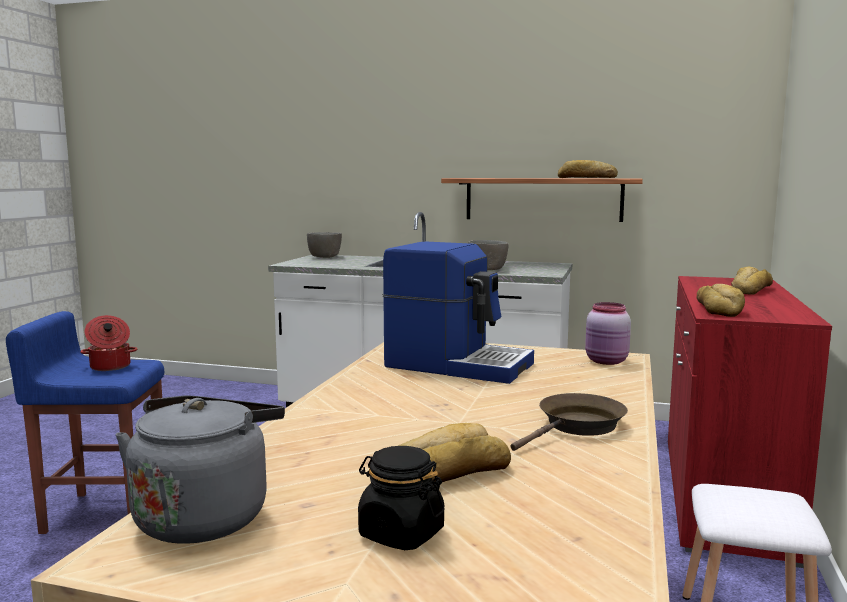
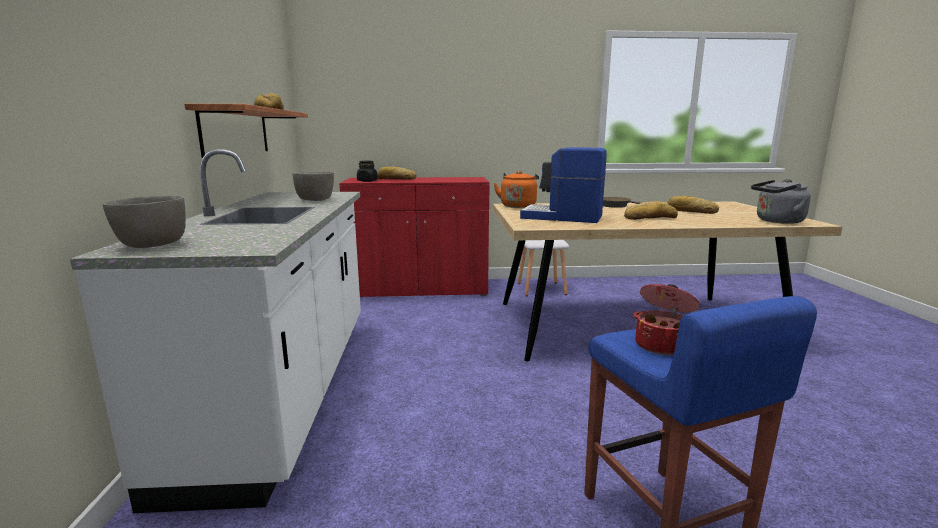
camera: 110 degrees left, 5 degrees up
(400, 533) = (730, 211): black jar -> black jar (367, 181)
(458, 365) = (562, 217): coffee machine -> coffee machine turned 75 degrees counterclockwise
(607, 361) = (518, 206): pink jar -> orange kettle
(718, 309) = (462, 180): bread -> bread (649, 218)

